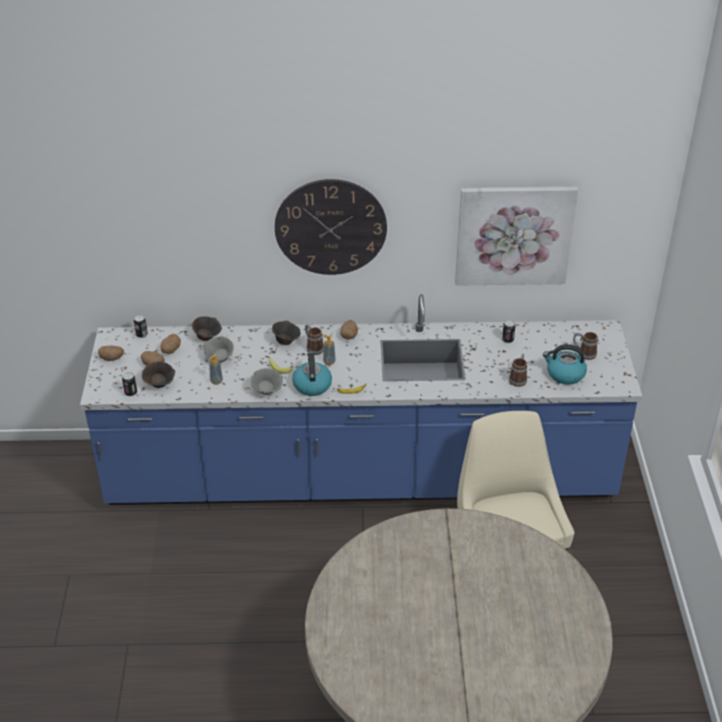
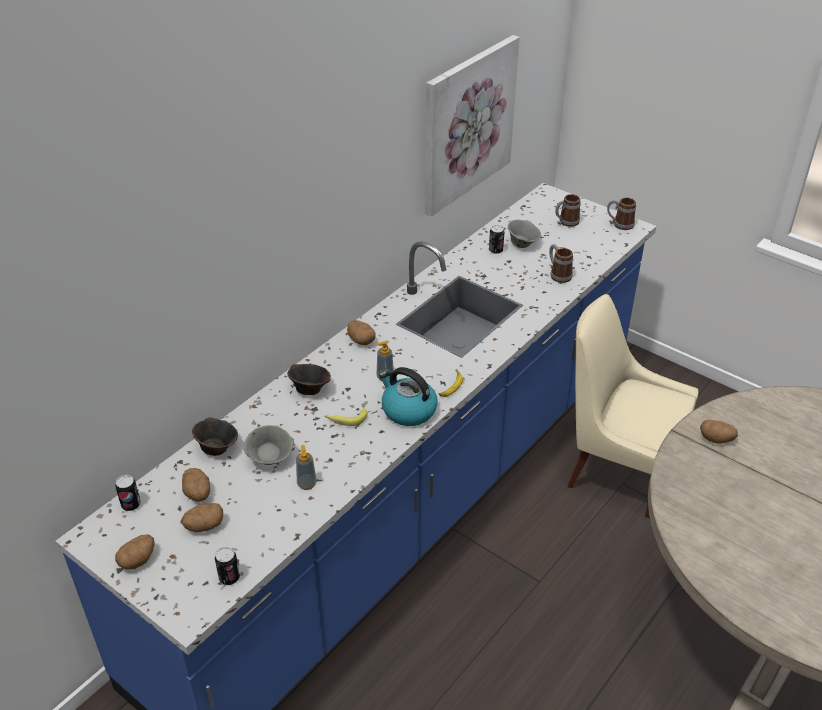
camera: 50 degrees left, 0 degrees up
(160, 384) = (248, 539): brown bowl -> none
(267, 391) = (376, 450): grey bowl -> grey bowl (522, 244)
(313, 347) = (347, 376): mug -> mug (619, 224)
(330, 227) = (310, 205): wall clock -> none
(460, 533) = (716, 439): none -> potato
(564, 374) = (582, 247): kettle -> none

